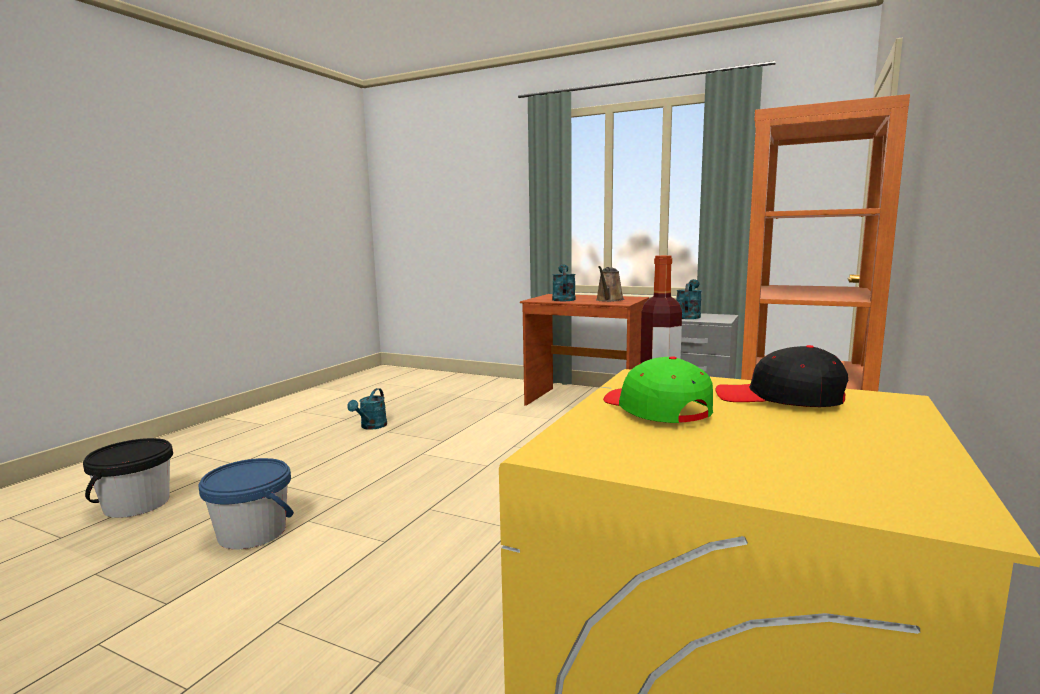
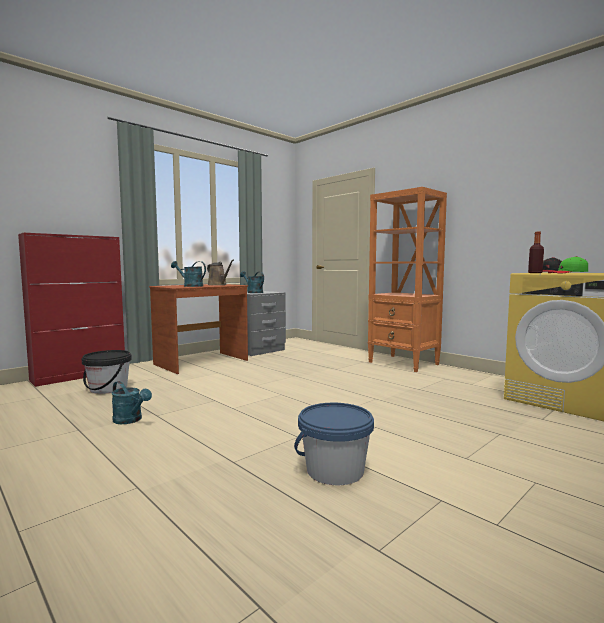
camera: 70 degrees left, 5 degrees down
(136, 504) = (197, 551): black bucket -> black bucket (108, 388)
(485, 379) = (80, 375): none -> red cabinet

